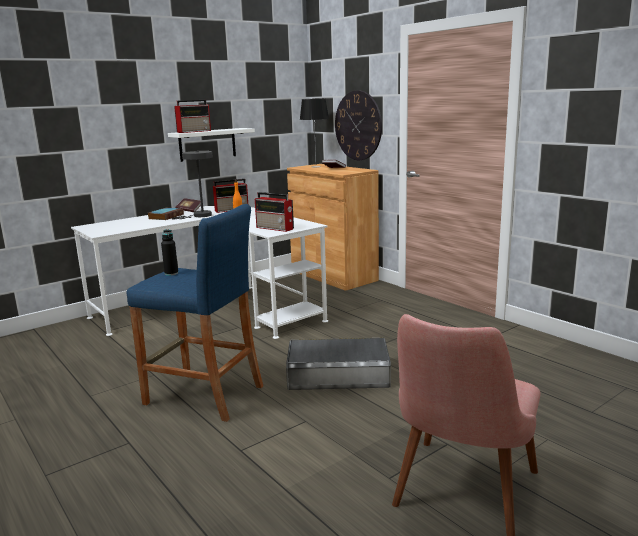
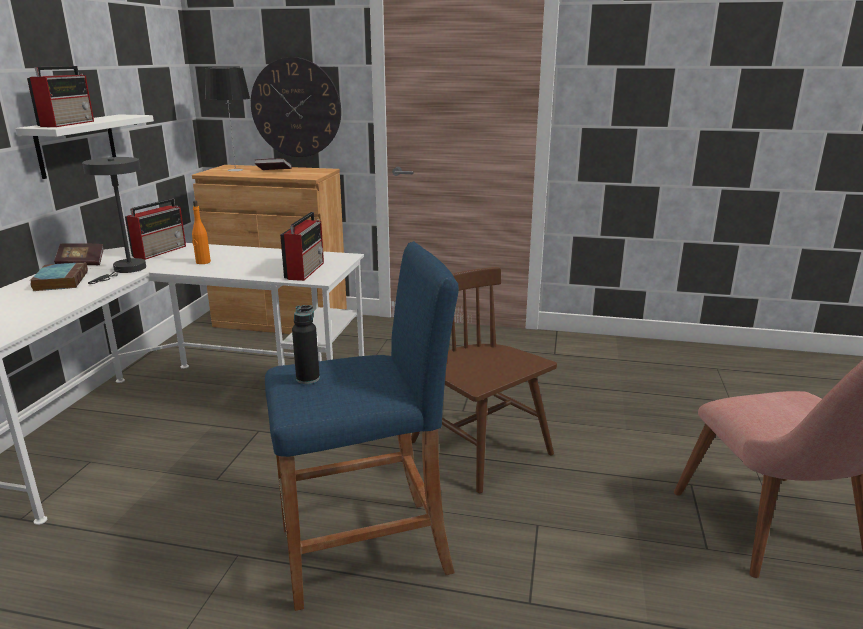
camera: 40 degrees left, 5 degrees up
(275, 228) = (305, 270): radio -> radio turned 75 degrees counterclockwise
(338, 374) = (480, 449): grey storage box -> brown chair

